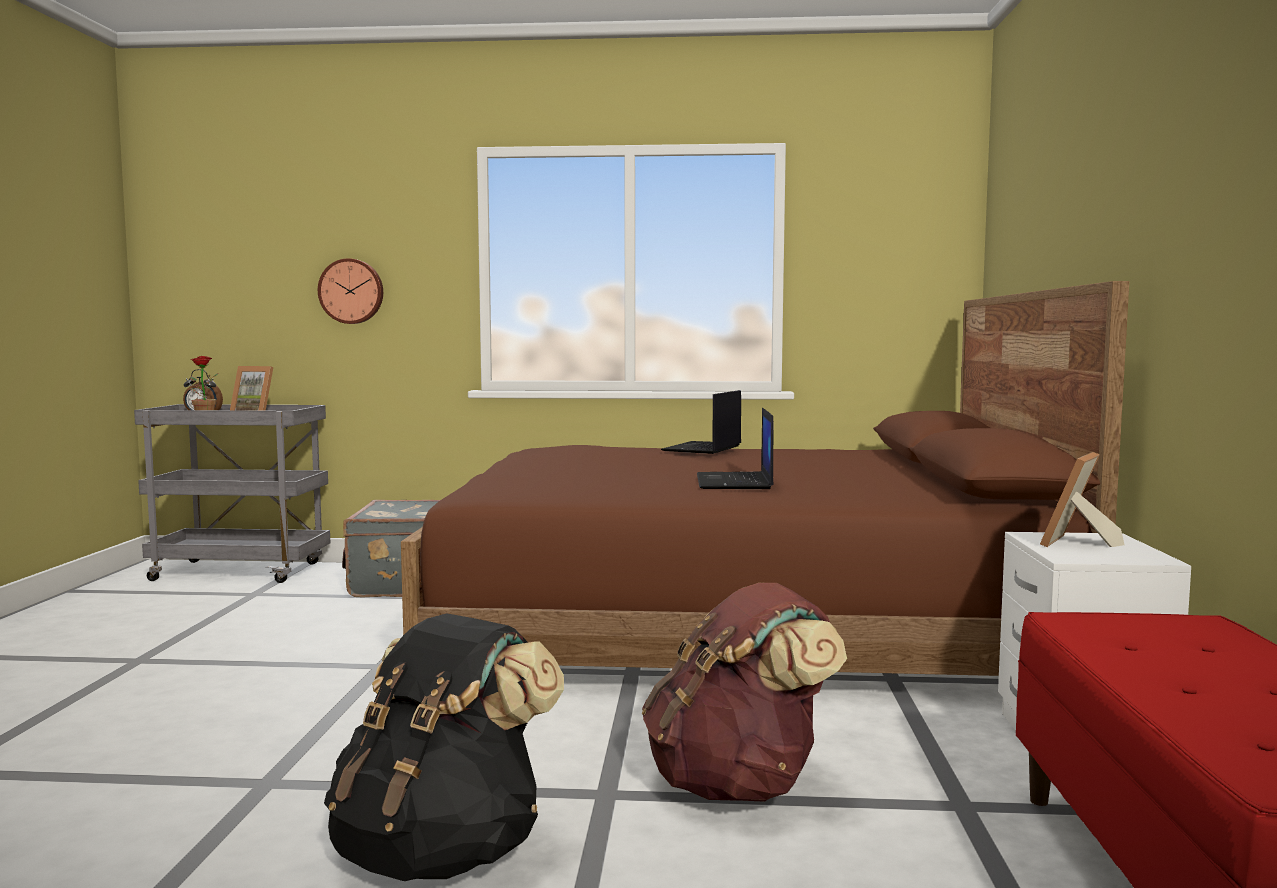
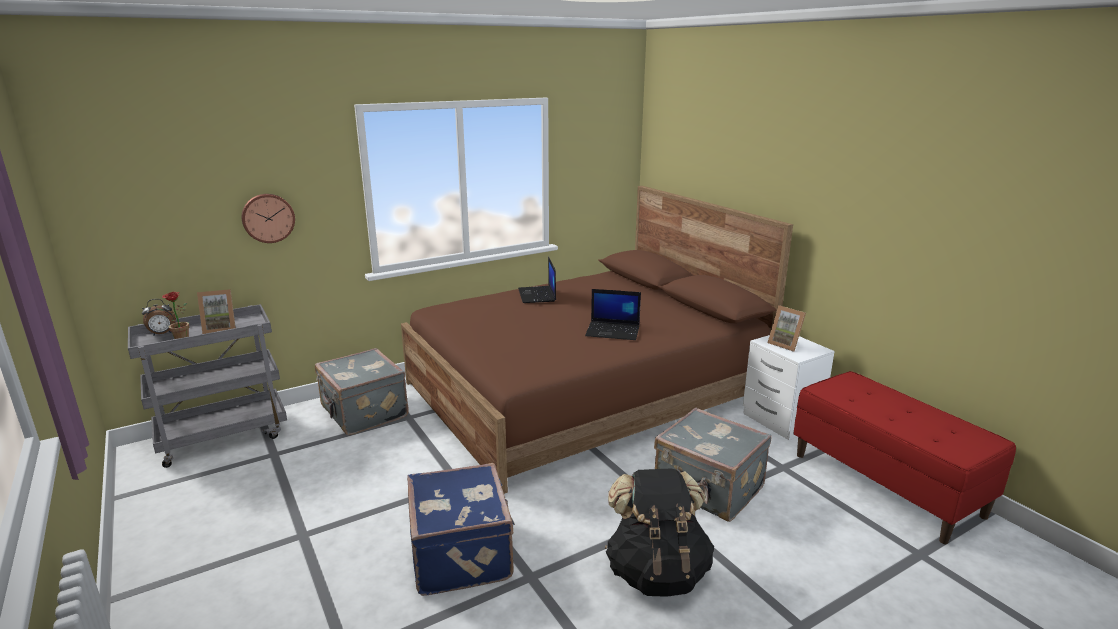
camera: 35 degrees left, 15 degrees up
(244, 730) = (463, 553): none -> blue suitcase
(735, 482) = (613, 331): laptop -> laptop turned 45 degrees counterclockwise
(739, 784) = (708, 489): brown backpack -> grey suitcase
(1077, 544) = (785, 344): picture frame -> picture frame turned 45 degrees counterclockwise

